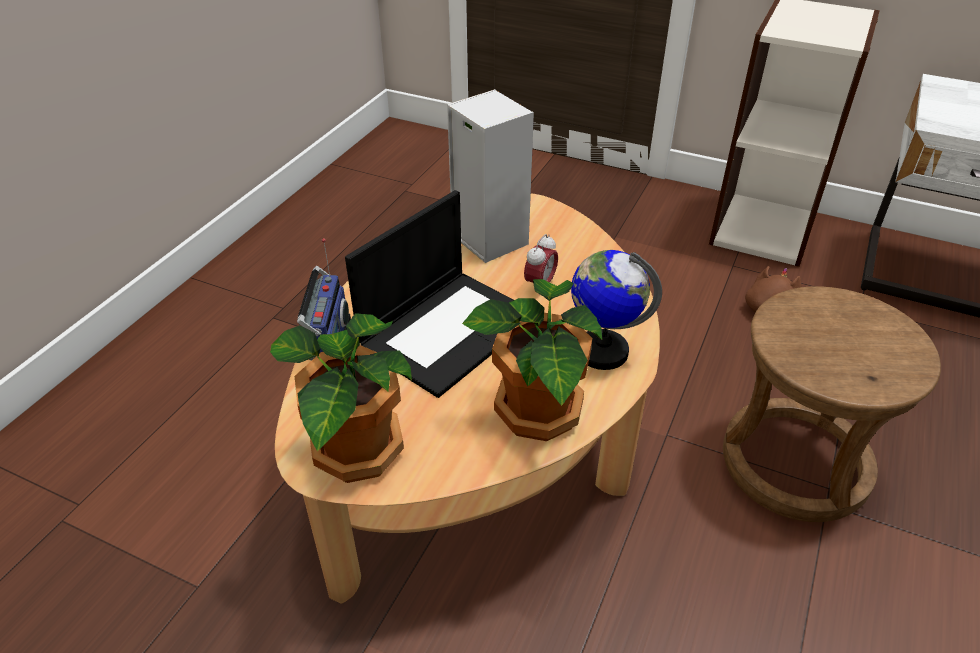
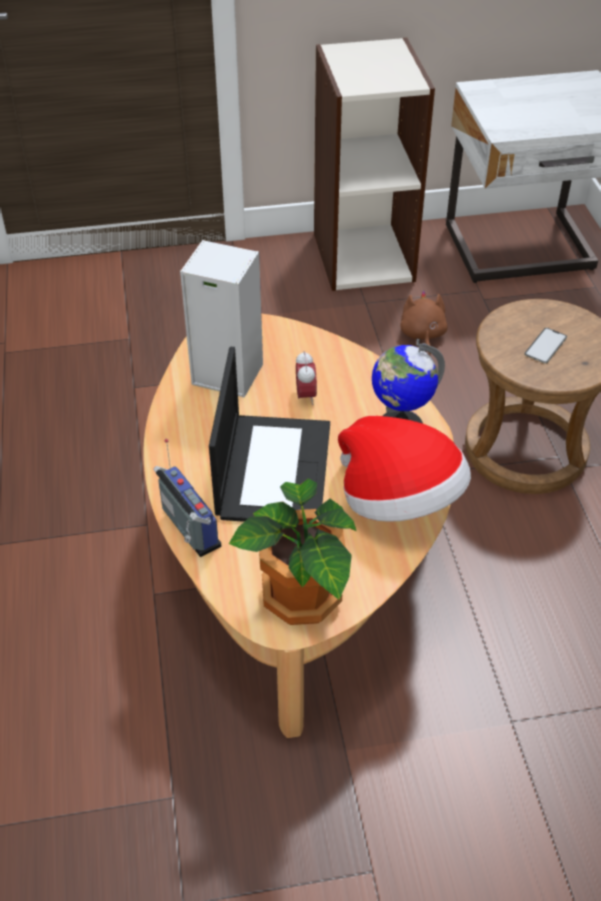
camera: 35 degrees left, 5 degrees up
(536, 414) = (399, 501): potted plant -> hat
(836, 342) = (545, 346): none -> phone

